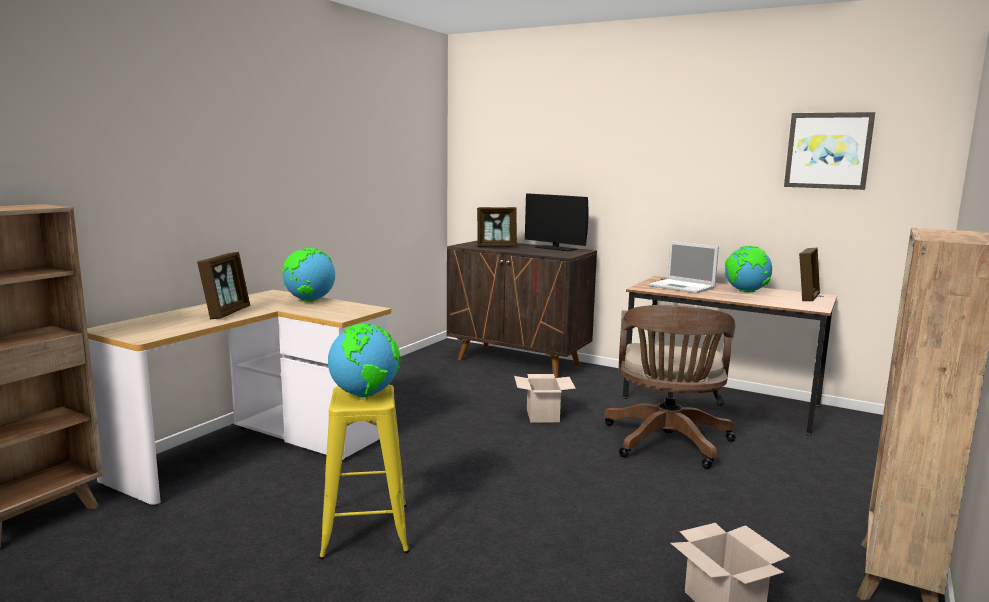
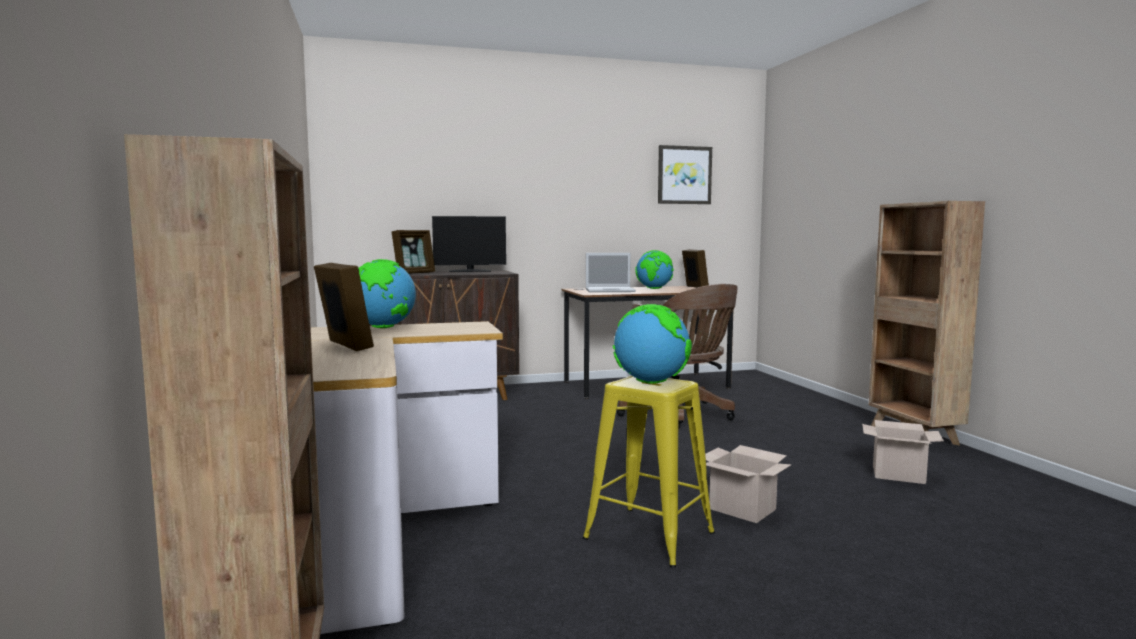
camera: 45 degrees left, 5 degrees down
(543, 416) = (563, 424): cardboard box -> cardboard box (744, 509)

